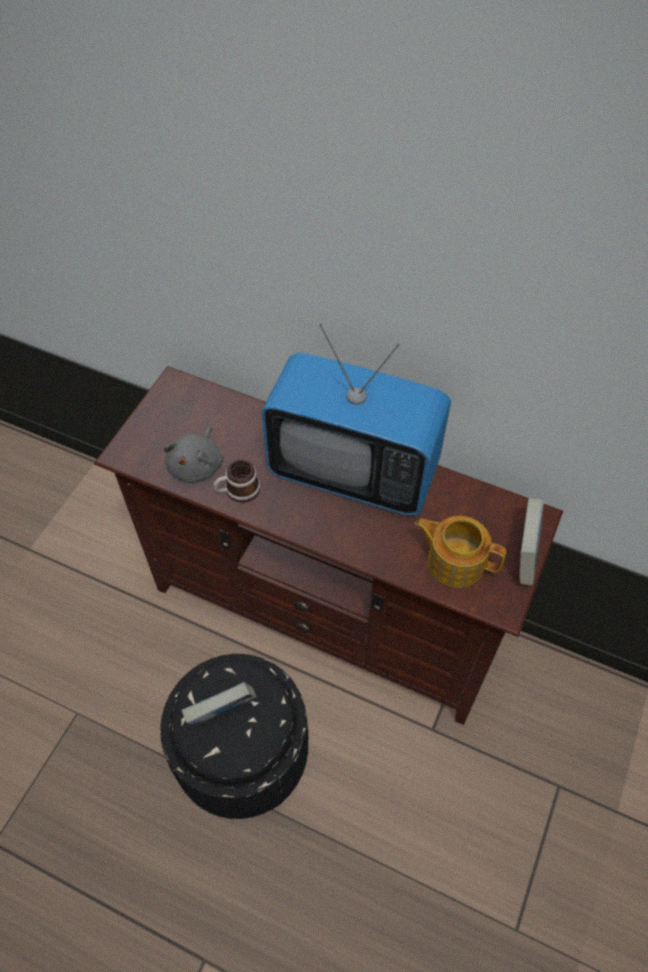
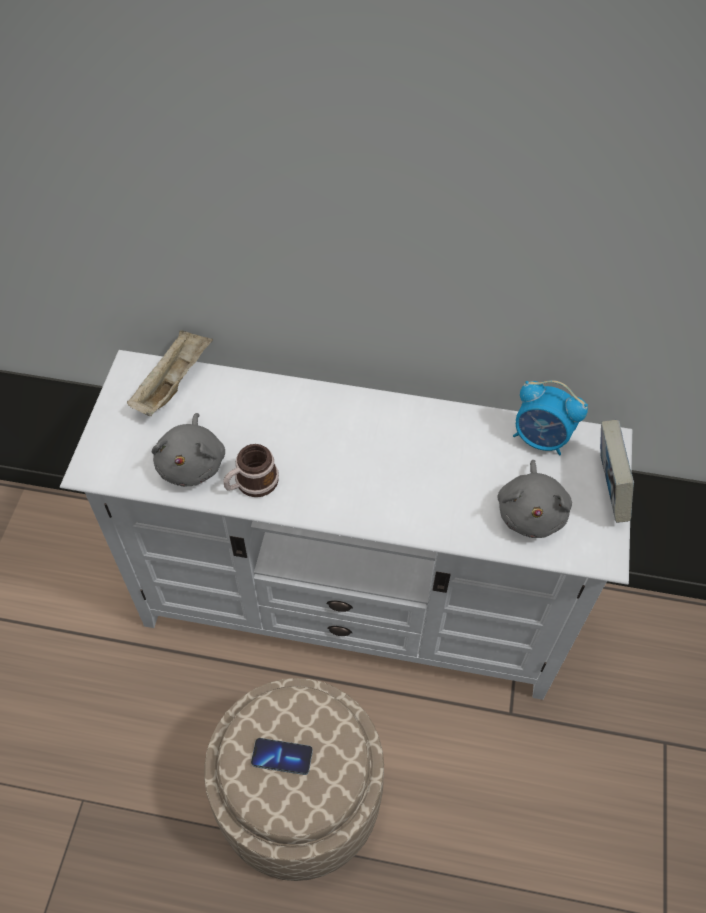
camera: 15 degrees left, 0 degrees up
(201, 400) = (173, 382): none -> beige tray
(222, 713) = (282, 757): book -> phone
(242, 753) = (299, 798): black ottoman -> beige ottoman
(325, 612) = (352, 607): brown tv stand -> white tv stand
(353, 471) = (383, 432): television -> none
(454, 561) = (531, 512): teapot -> grey plush toy
(482, 503) = (541, 439): none -> alarm clock

